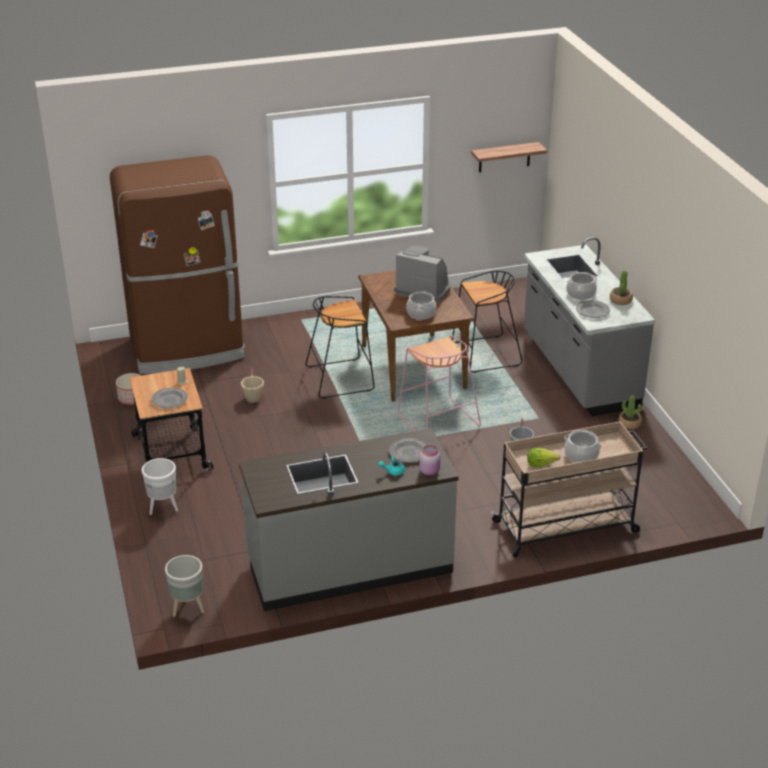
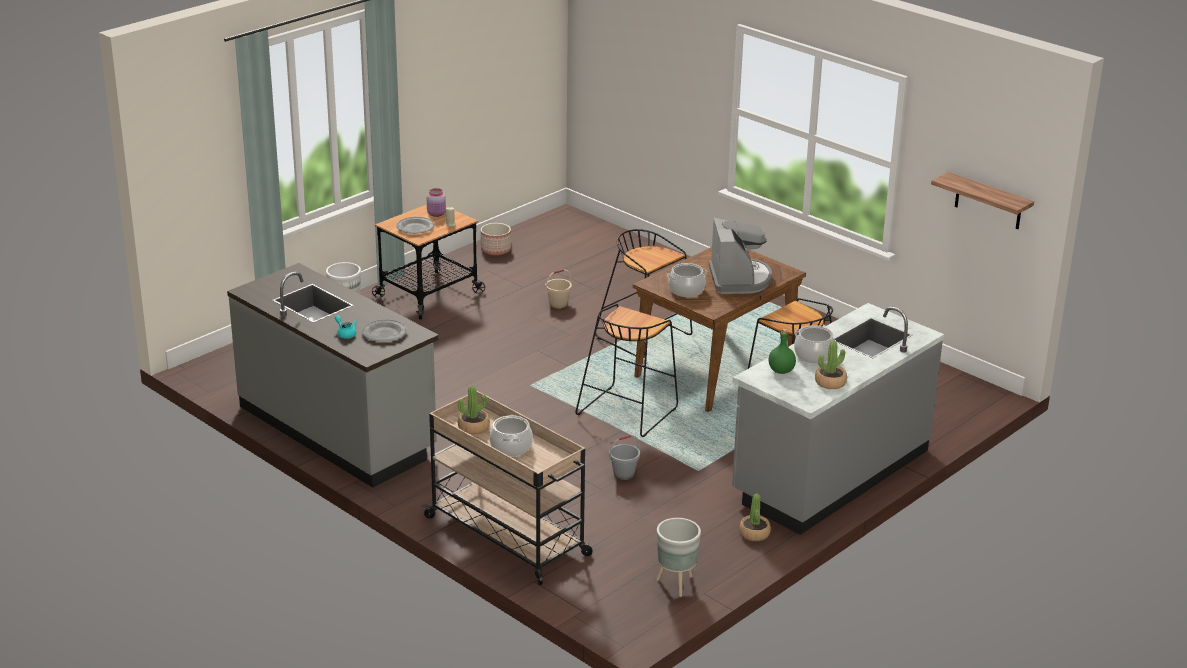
camera: 60 degrees right, 5 degrees down
(188, 349) = (605, 248): brown fridge -> none
(188, 608) = (218, 371): grey planter -> grey planter (676, 584)
(430, 471) = (362, 351): pink jar -> pink jar (437, 214)
(437, 420) = (627, 410): pink stool -> black stool
(541, 463) = (473, 427): lettuce -> potted plant
(592, 311) = (781, 371): grey plate -> green bottle

